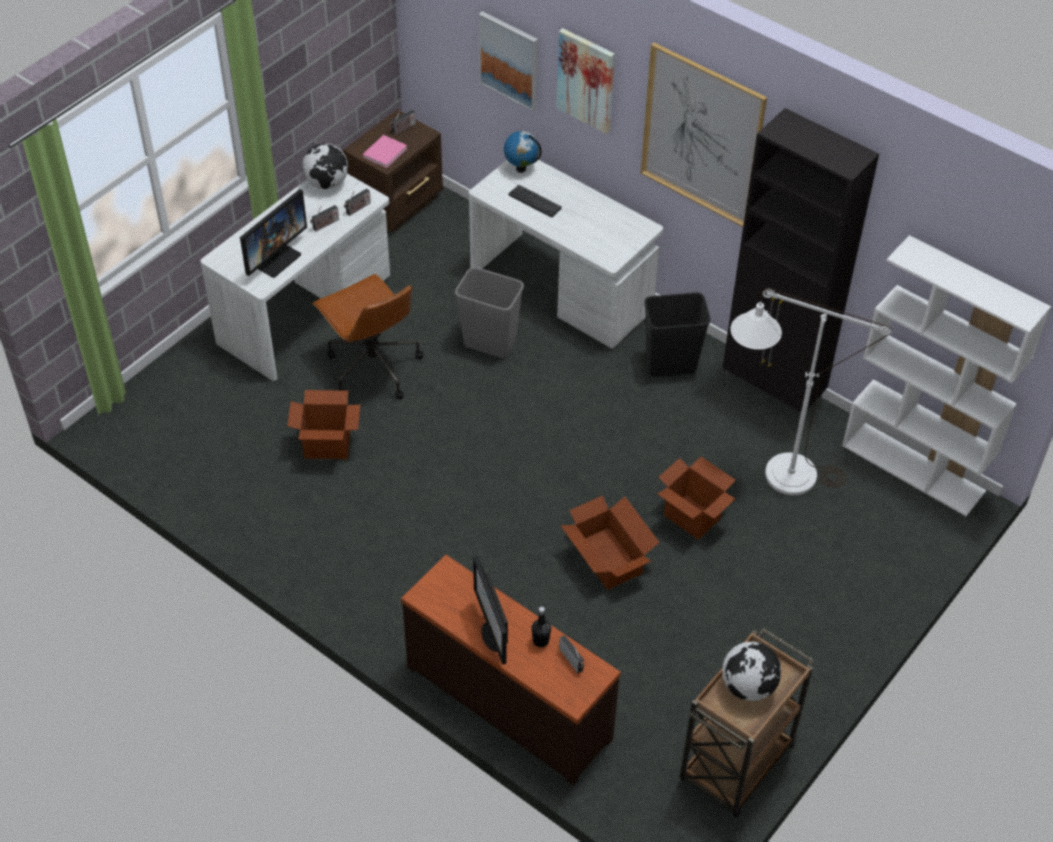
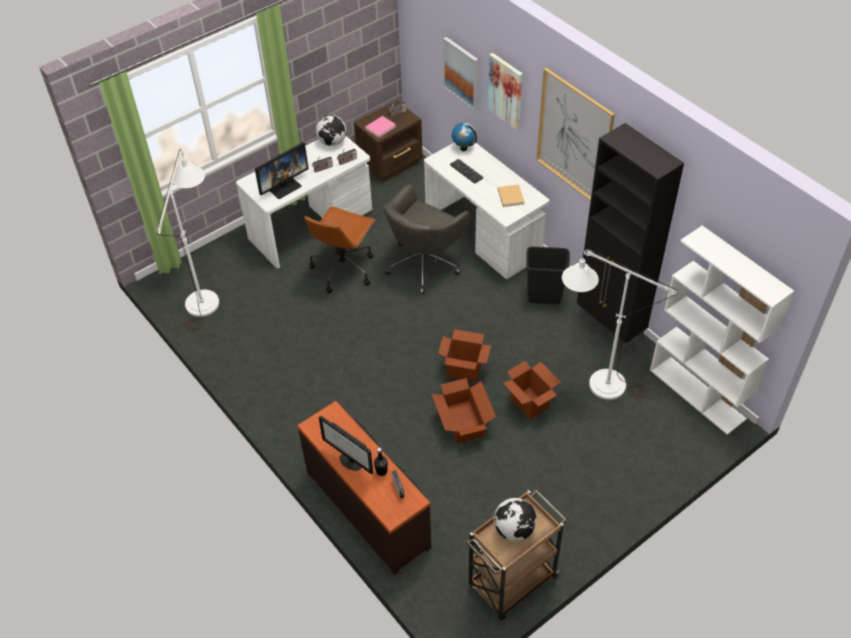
camera: 15 degrees right, 0 degrees up
(178, 438) = (205, 296): none -> white floor lamp
(327, 445) = (299, 316): cardboard box -> cardboard box (464, 370)
(372, 367) = (343, 268): brown office chair -> brown office chair turned 45 degrees clockwise
(489, 343) = (424, 264): grey trash can -> grey office chair
(492, 636) = (350, 462): monitor -> monitor turned 45 degrees counterclockwise
(607, 228) = (510, 196): none -> beige book

